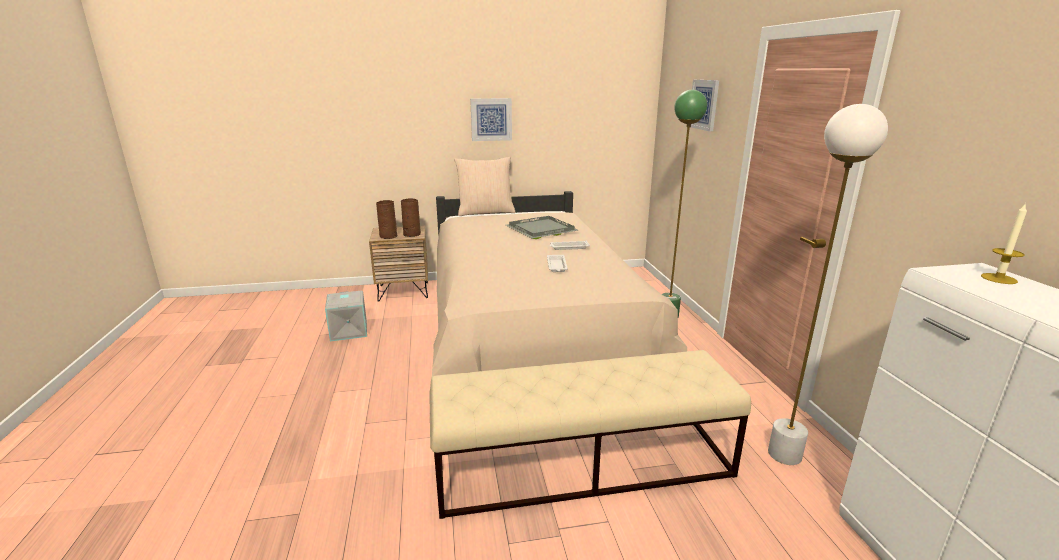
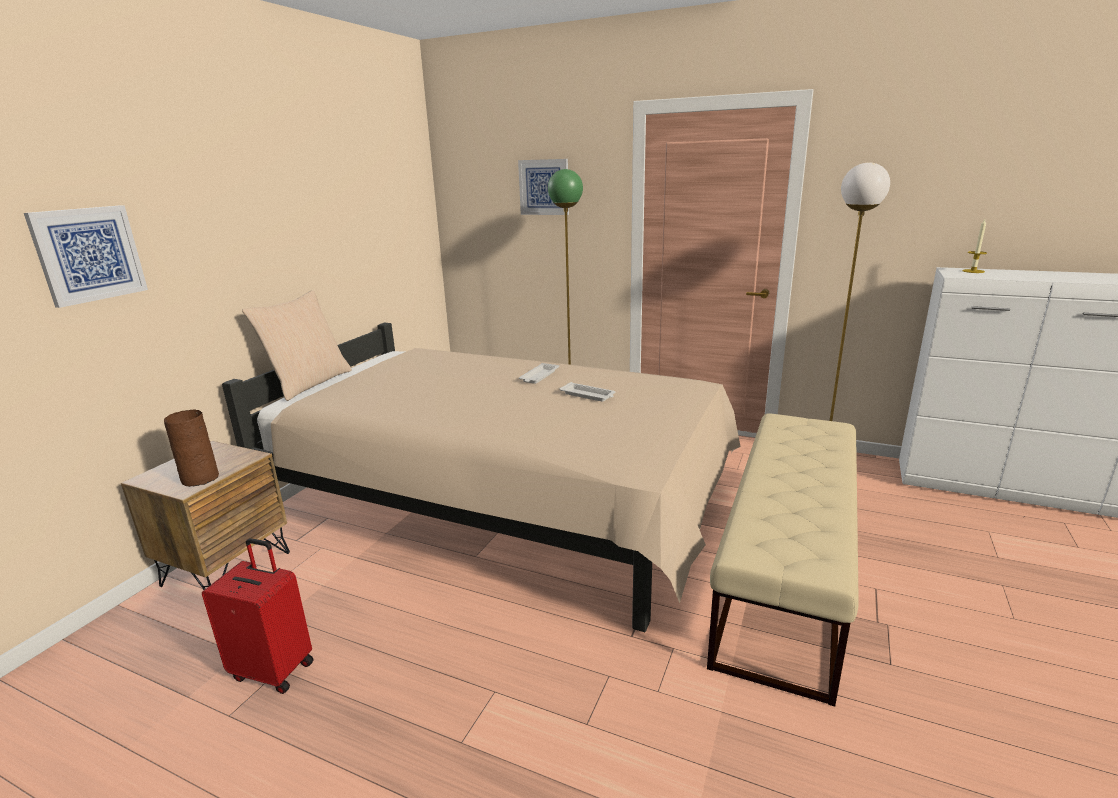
camera: 55 degrees left, 0 degrees up
(349, 331) = (274, 669): grey storage box -> red suitcase
(411, 234) = (234, 459): brown vase -> none
(491, 119) = (272, 236): picture -> picture (88, 254)
(541, 230) = (456, 373): grey tray -> none

